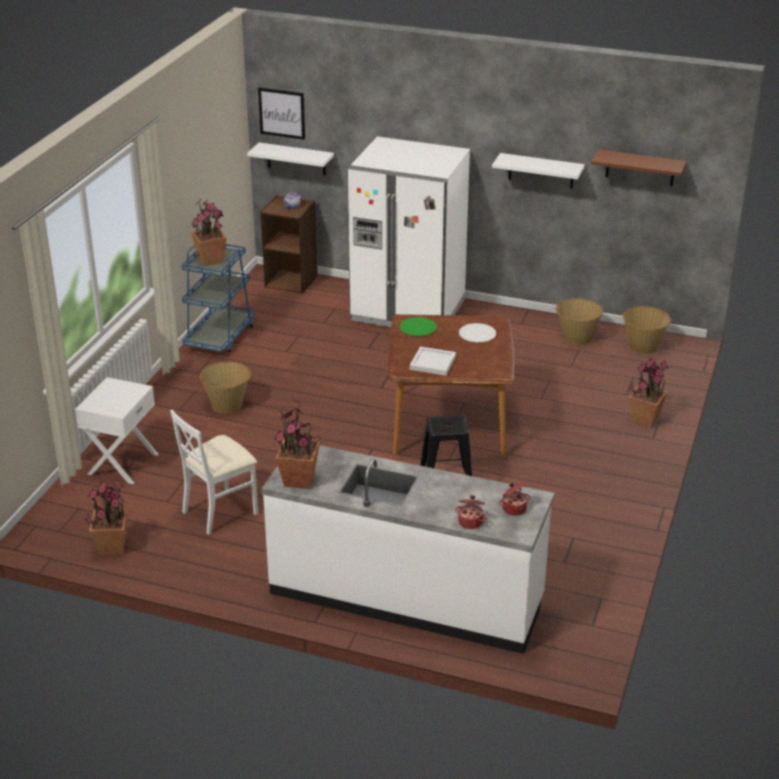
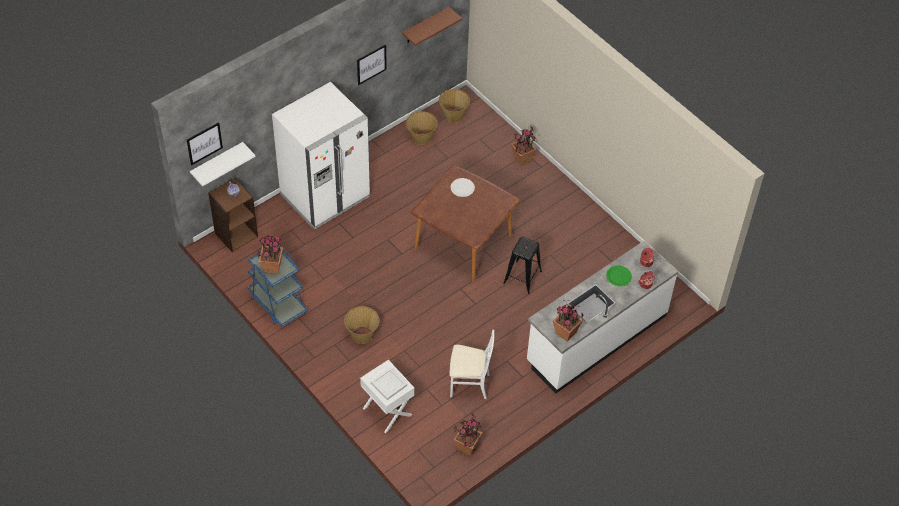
camera: 60 degrees left, 20 degrees up
(220, 511) = (469, 384): white chair -> white chair turned 75 degrees counterclockwise
(418, 328) = (435, 209): green plate -> green plate (619, 276)
(432, 362) = (477, 222): white tray -> white tray (388, 384)
(541, 171) = (371, 64): white shelf -> picture

